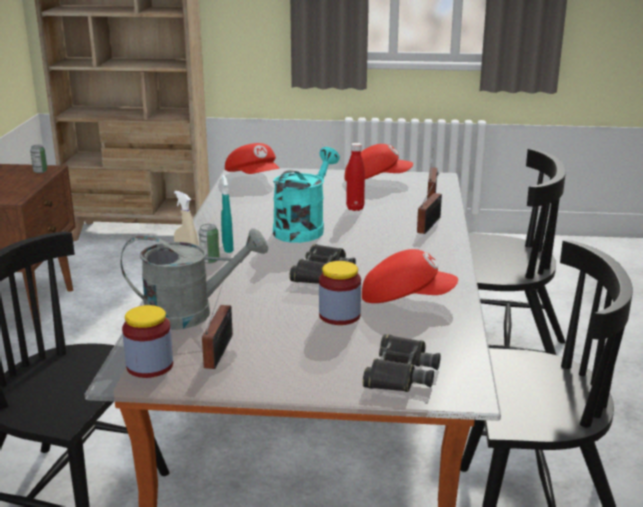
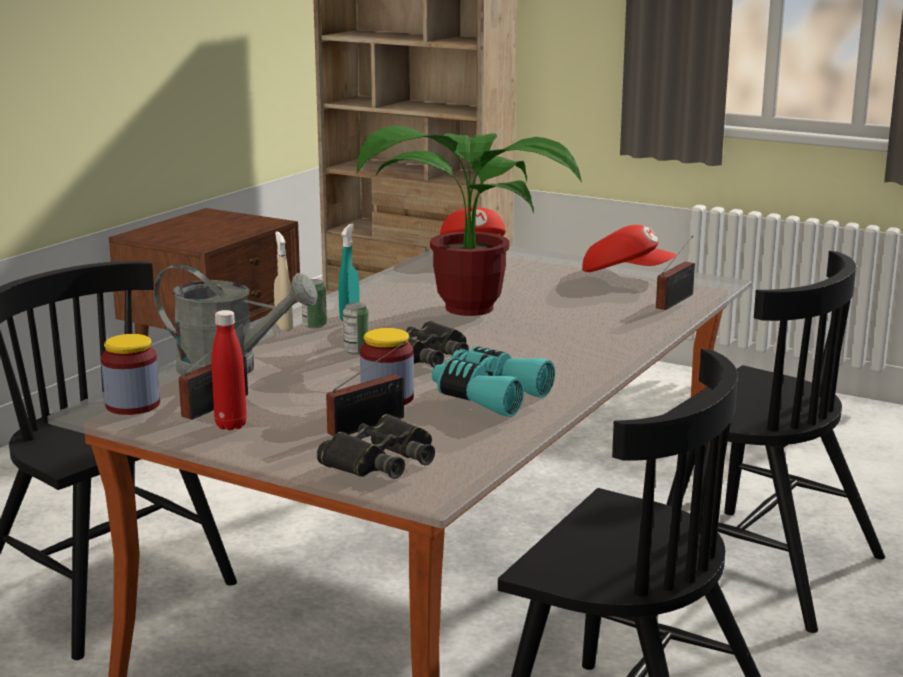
camera: 25 degrees right, 5 degrees down
(40, 171) = (261, 223): can -> can (356, 351)
(303, 228) = (462, 311): turquoise watering can -> potted plant
(355, 208) = (555, 300): red bottle -> red bottle (231, 425)
(406, 298) = (488, 396): red cap -> turquoise binoculars
(430, 224) = (629, 329): radio -> radio (371, 425)

